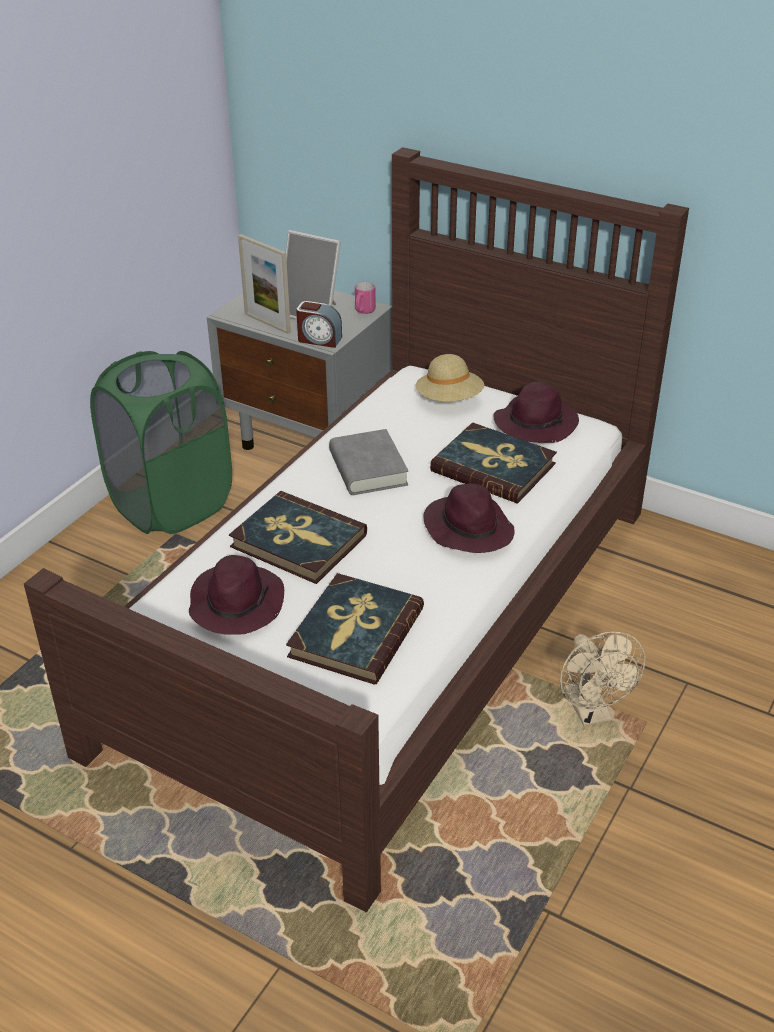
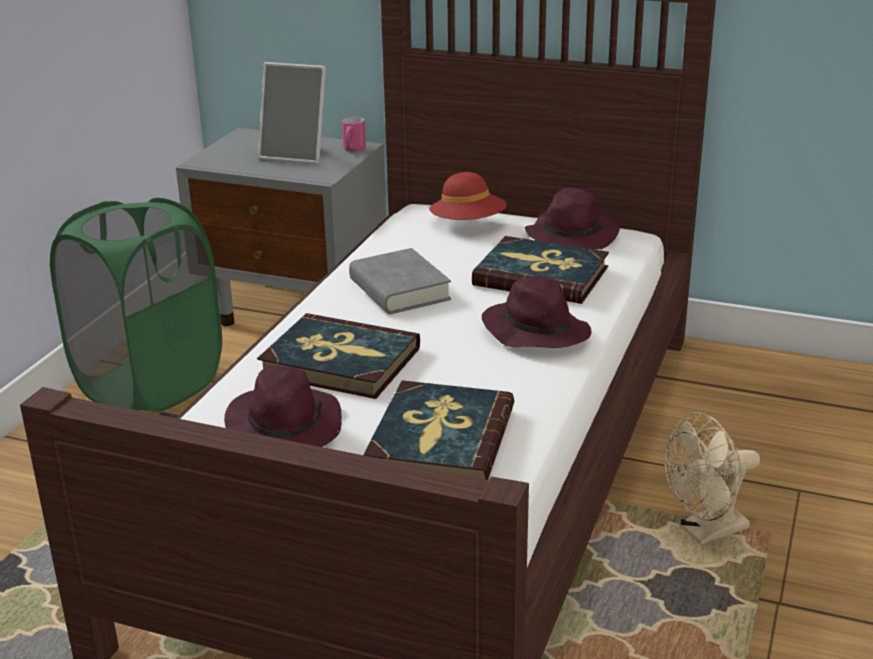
camera: 10 degrees left, 10 degrees down
(267, 323) = (248, 166): picture frame -> none
(319, 339) = (311, 175): alarm clock -> none
(449, 400) = (468, 225): beige hat -> red hat
(592, 712) = (705, 532): beige fan -> beige fan turned 90 degrees clockwise

